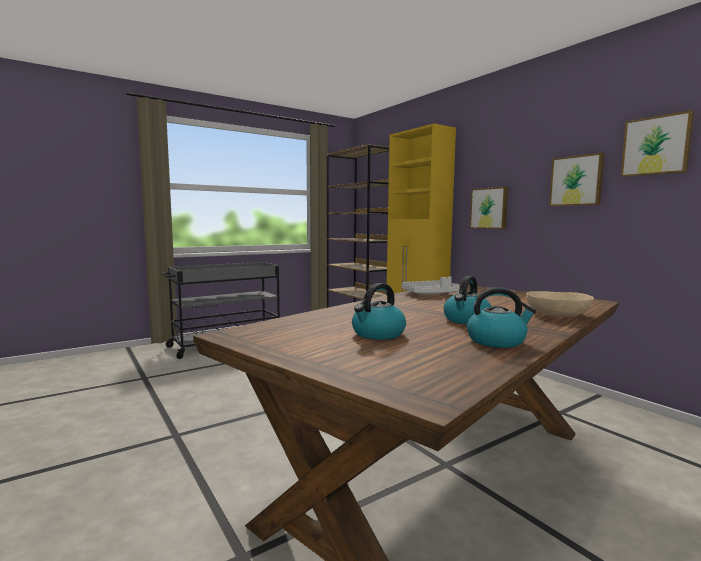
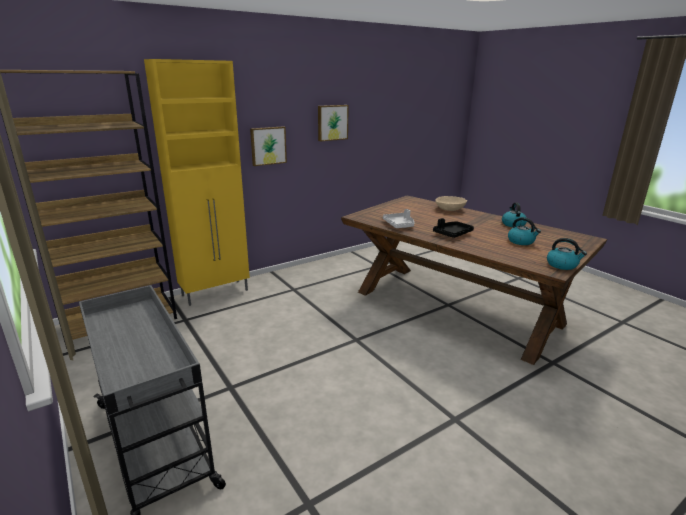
camera: 90 degrees left, 15 degrees up
(403, 307) = (452, 234): none -> black tray
(466, 320) = (476, 224): kettle -> kettle (562, 265)
(656, 146) = (369, 103): picture -> none

